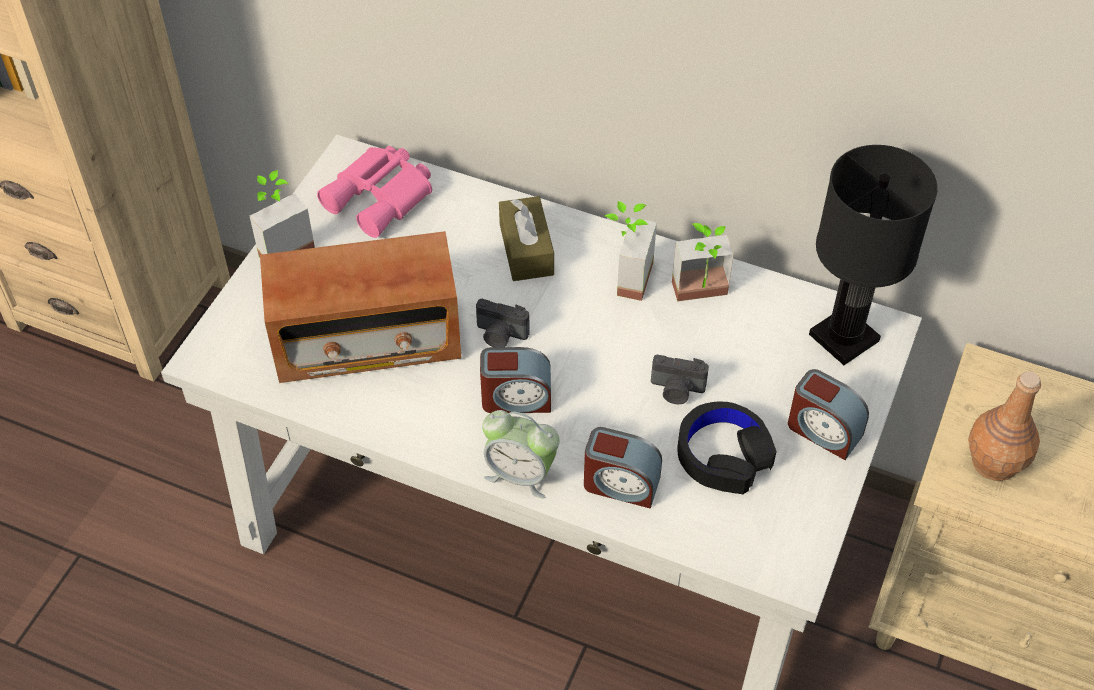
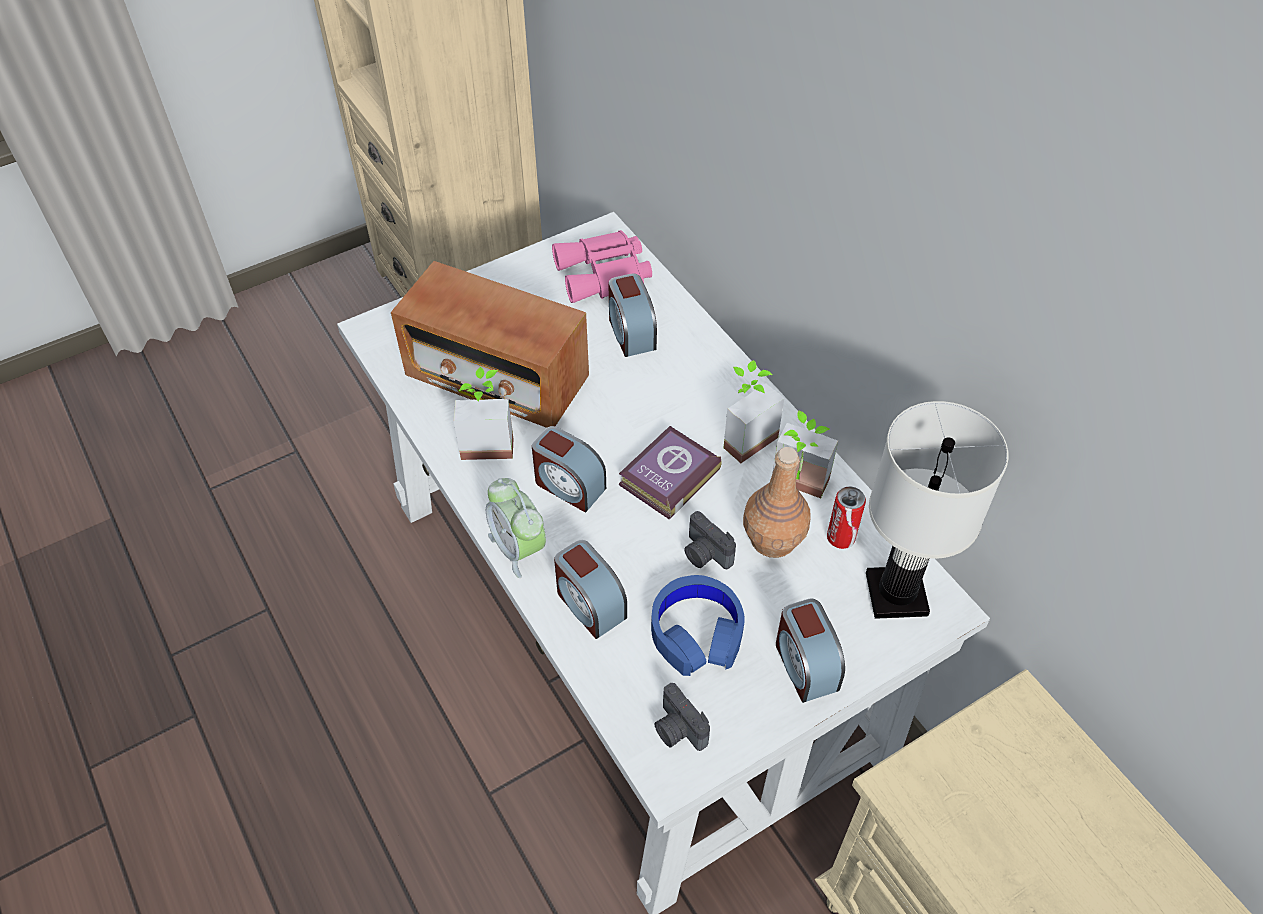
camera: 35 degrees right, 0 degrees up
(281, 246) = (499, 275): potted plant -> potted plant (487, 440)
(452, 237) = (631, 332): none -> alarm clock
(500, 335) = (600, 429): camera -> camera (677, 730)
(526, 249) = (681, 372): brown tissue box -> none
(592, 346) = (666, 478): none -> book
(723, 455) = (696, 632): black headphones -> blue headphones
(768, 317) = (840, 538): none -> can
(842, 337) = (895, 593): black table lamp -> white table lamp
(994, 462) = (957, 795): brown bottle -> brown bottle (772, 539)

